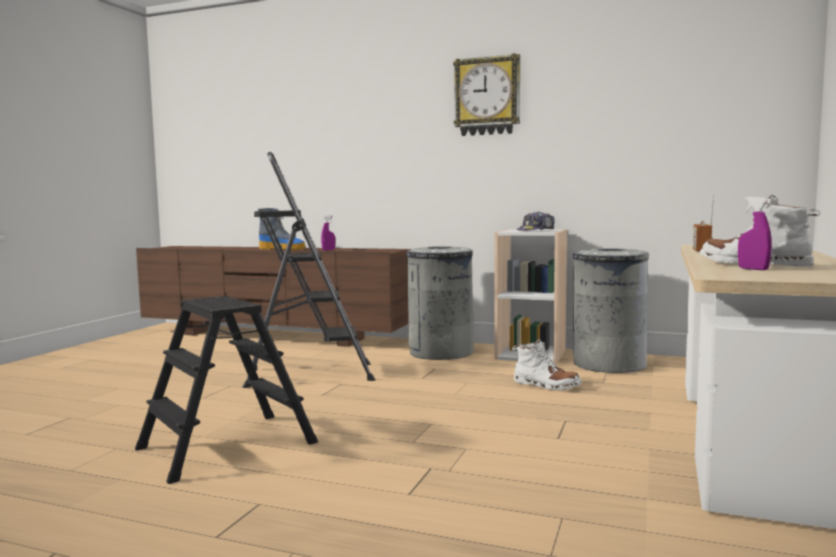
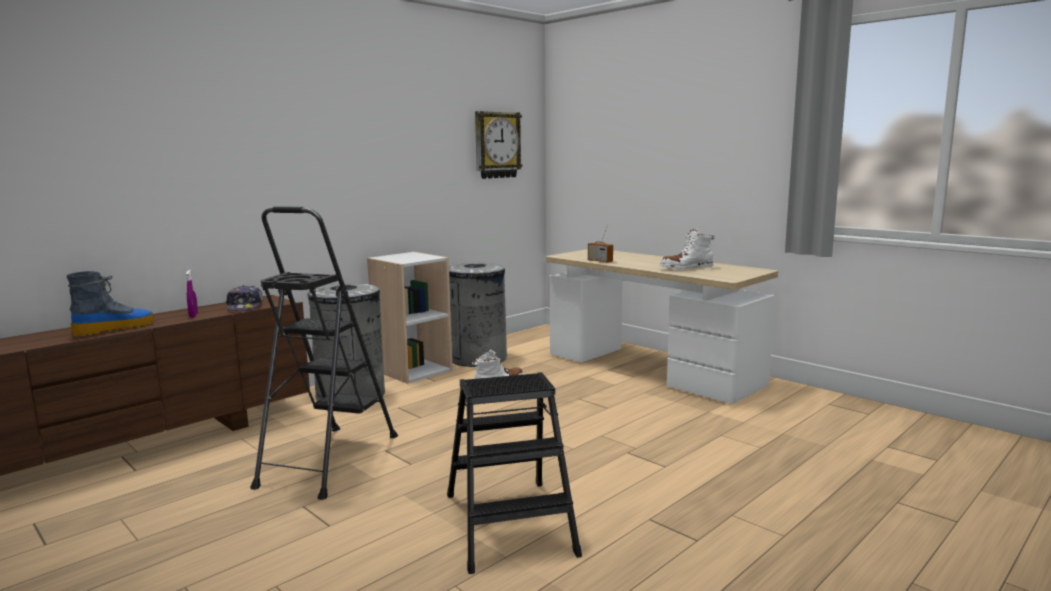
camera: 65 degrees left, 5 degrees up
(487, 96) = (337, 124): wall clock -> wall clock (496, 145)
(536, 230) = (416, 257): cap -> cap (245, 306)
(753, 269) = (705, 271): purple spray bottle -> none

